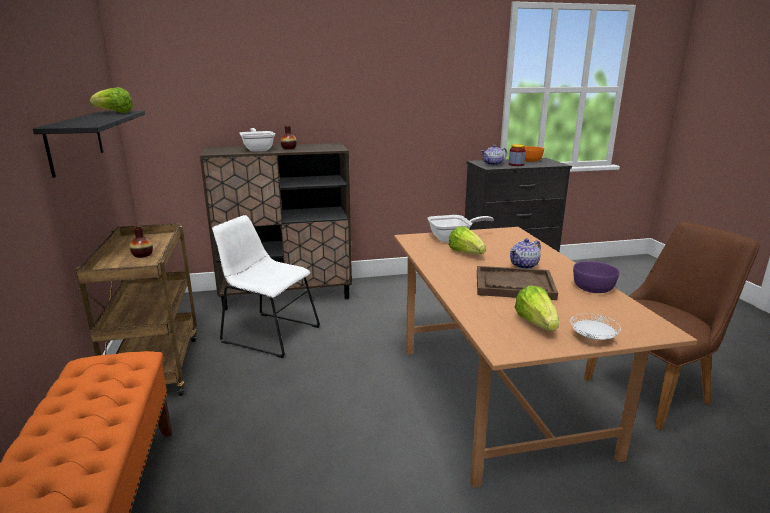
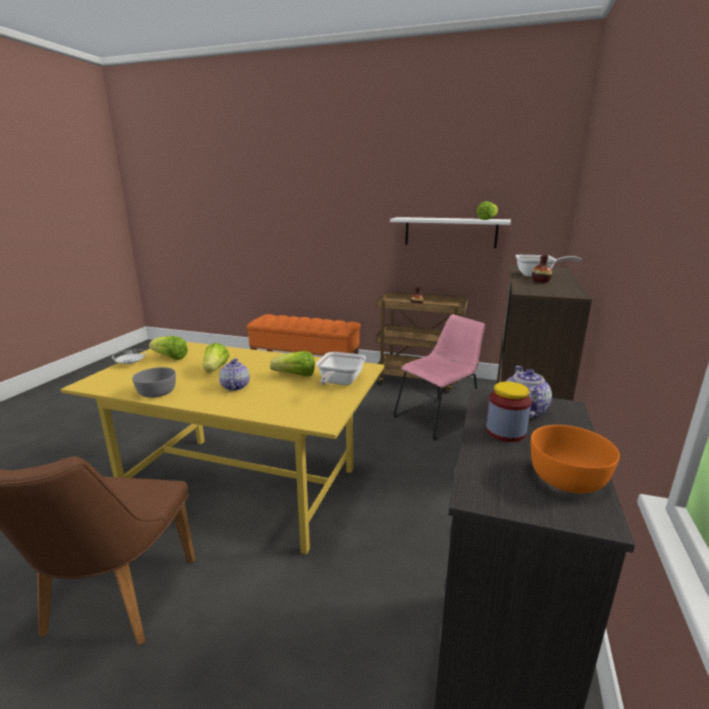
camera: 120 degrees right, 0 degrees up
(75, 141) = (450, 232): black shelf -> white shelf
(268, 333) = (438, 417): white chair -> pink chair
(500, 398) = (242, 487): brown dining table -> yellow dining table
(514, 285) = (215, 370): brown tray -> lettuce
(593, 288) = (156, 393): purple bowl -> grey bowl

